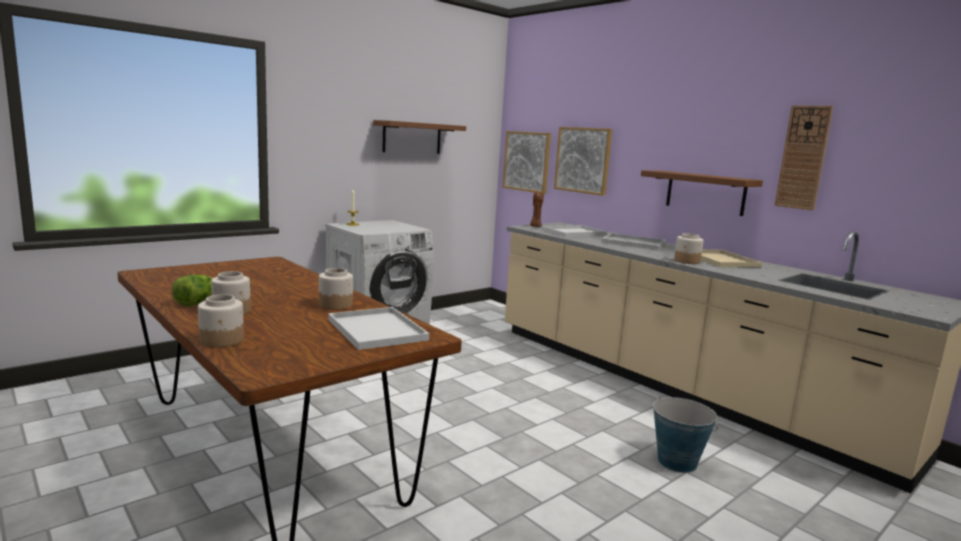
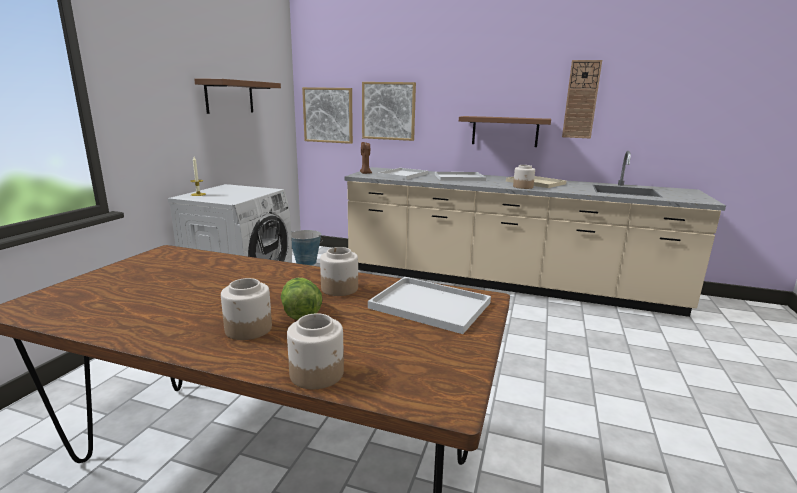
camera: 30 degrees left, 5 degrees up
(196, 302) = (180, 329): lettuce -> lettuce (300, 311)
(676, 462) = (574, 341): bucket -> bucket (306, 262)

